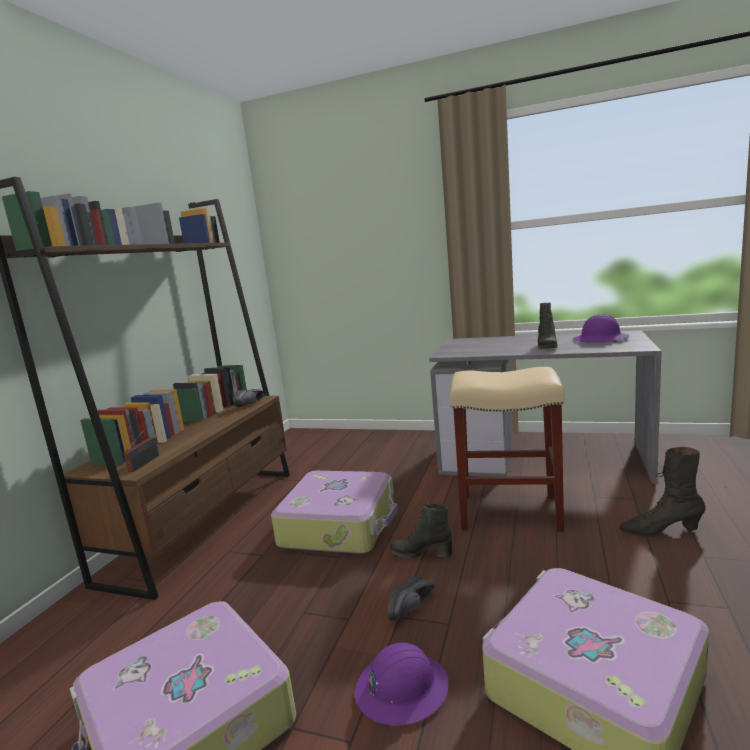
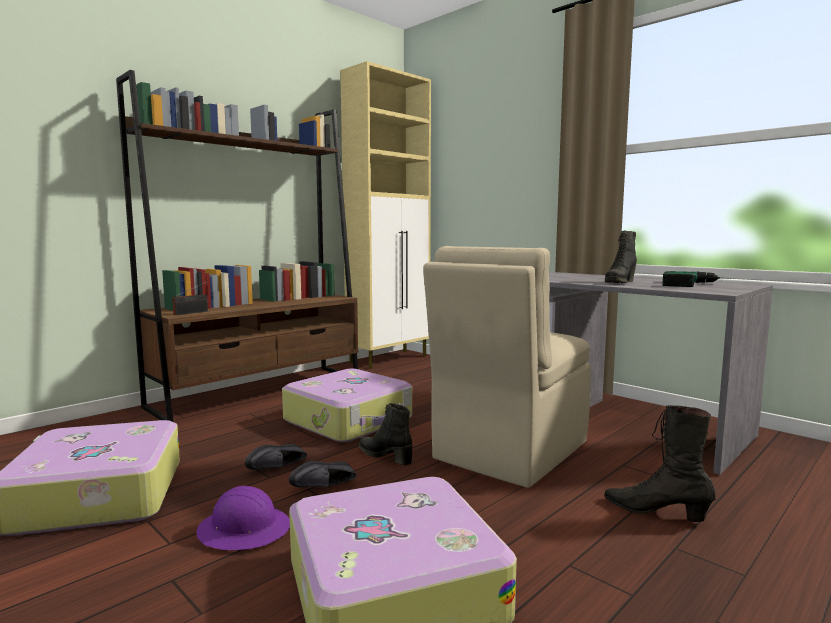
camera: 25 degrees right, 5 degrees down
(252, 404) = (326, 299): black shoe -> black shoe (278, 468)
(290, 443) = (390, 359): none -> beige cabinet
(508, 512) = (508, 451): beige stool -> beige chair
(601, 339) = (696, 284): purple hard hat -> power drill

